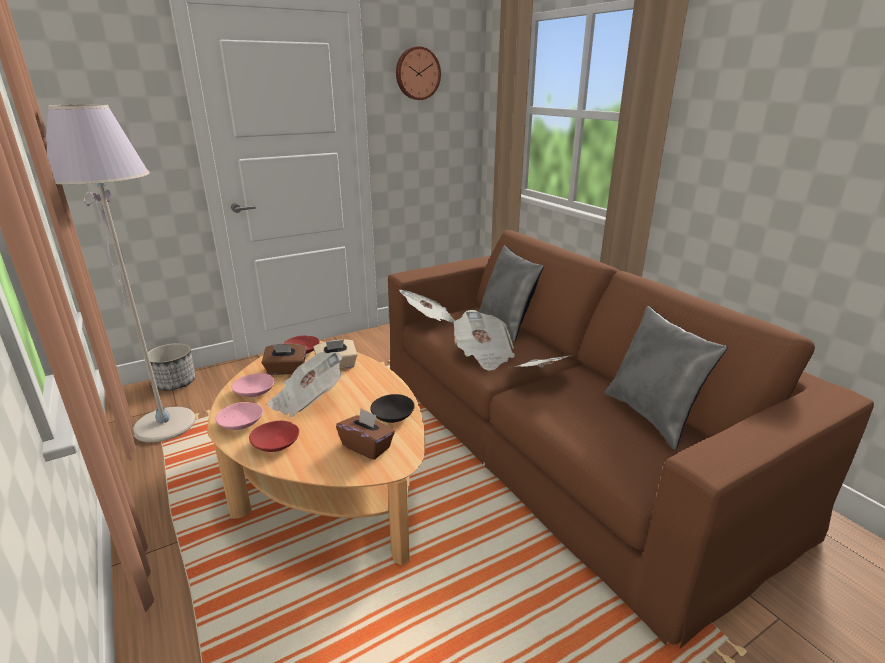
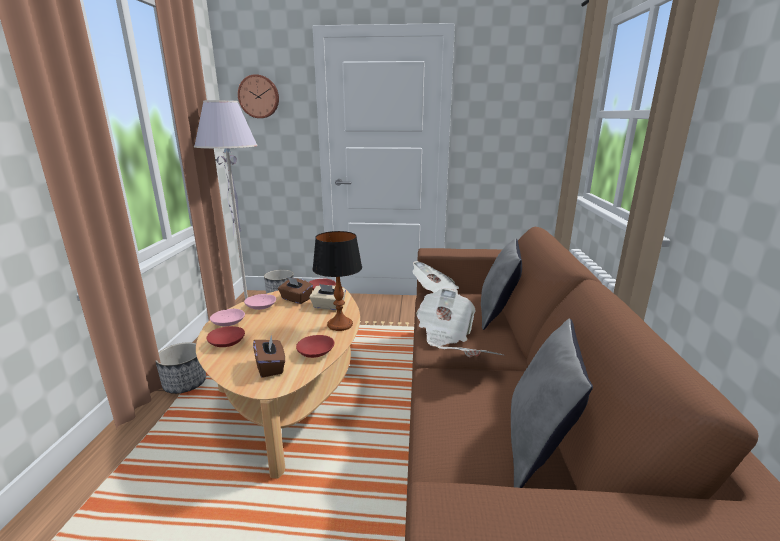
camera: 35 degrees right, 5 degrees down
(170, 532) = (185, 384): none -> planter
(307, 400) = (280, 322): newspaper -> none
(378, 381) = (340, 325): none -> table lamp
(392, 416) = (315, 353): black bowl -> red bowl
(417, 73) = (503, 84): wall clock -> wall clock (259, 96)

